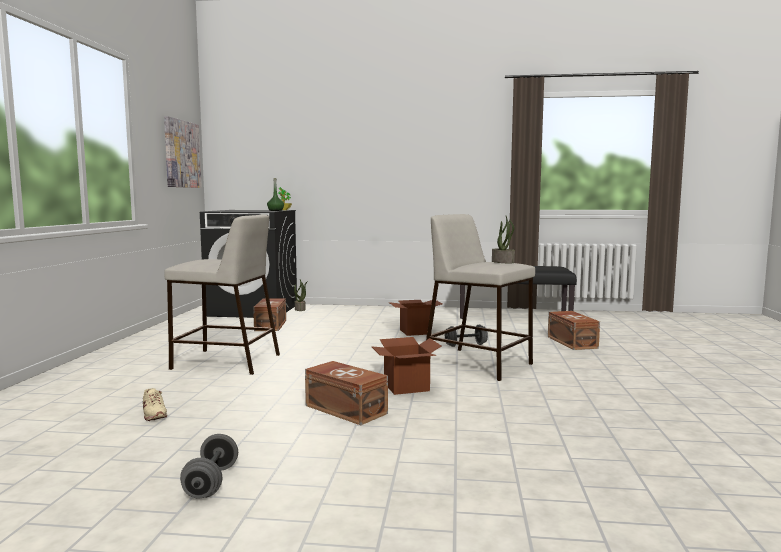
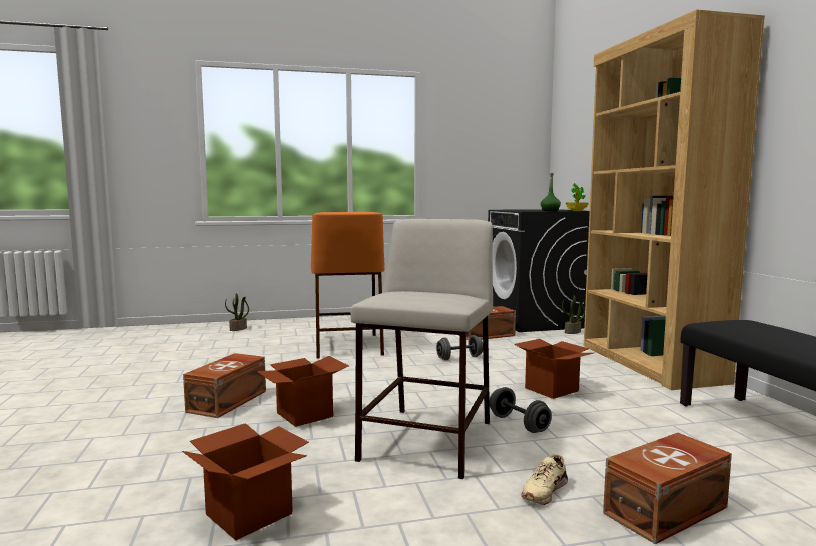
camera: 70 degrees right, 0 degrees up
(153, 413) = (213, 354): beige shoe -> beige shoe (544, 490)
(182, 154) = (505, 152): picture -> none
(211, 482) = (80, 390): grey dumbbell -> grey dumbbell (459, 358)
(225, 362) = (347, 345): beige stool -> orange stool
(390, 310) = (649, 363): none -> brown bookcase
(503, 262) = (440, 297): potted plant -> potted plant (238, 329)
(564, 407) = (249, 514): none -> cardboard box

